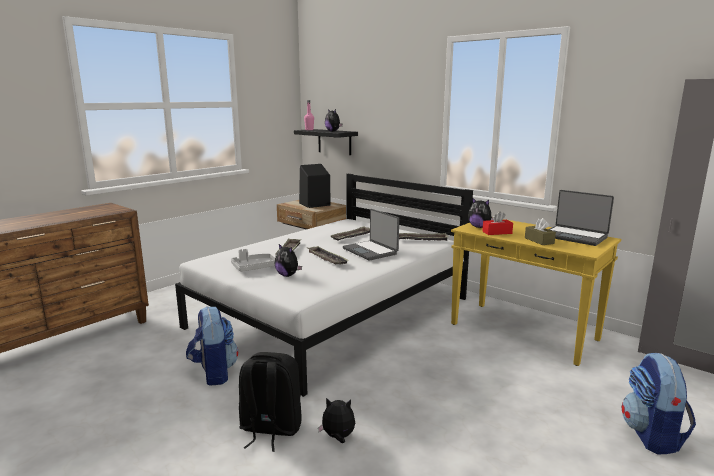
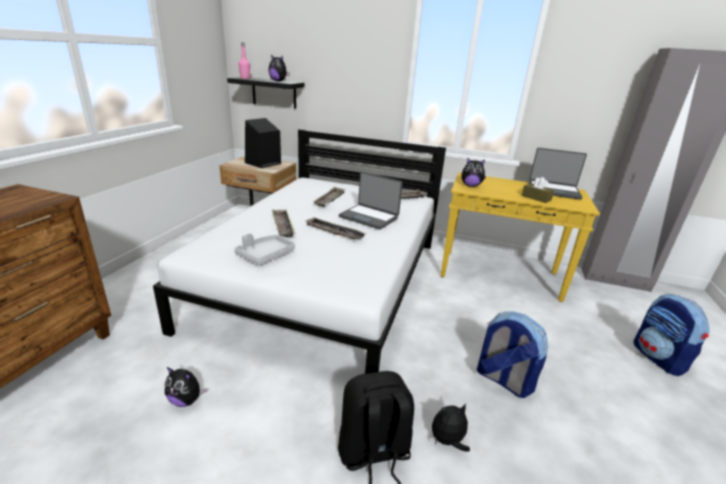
camera: 25 degrees left, 10 degrees up
(214, 373) = (252, 392): backpack -> backpack (502, 380)
(288, 275) = (314, 261): plush toy -> plush toy (186, 400)
(497, 232) = (492, 191): red tissue box -> none

